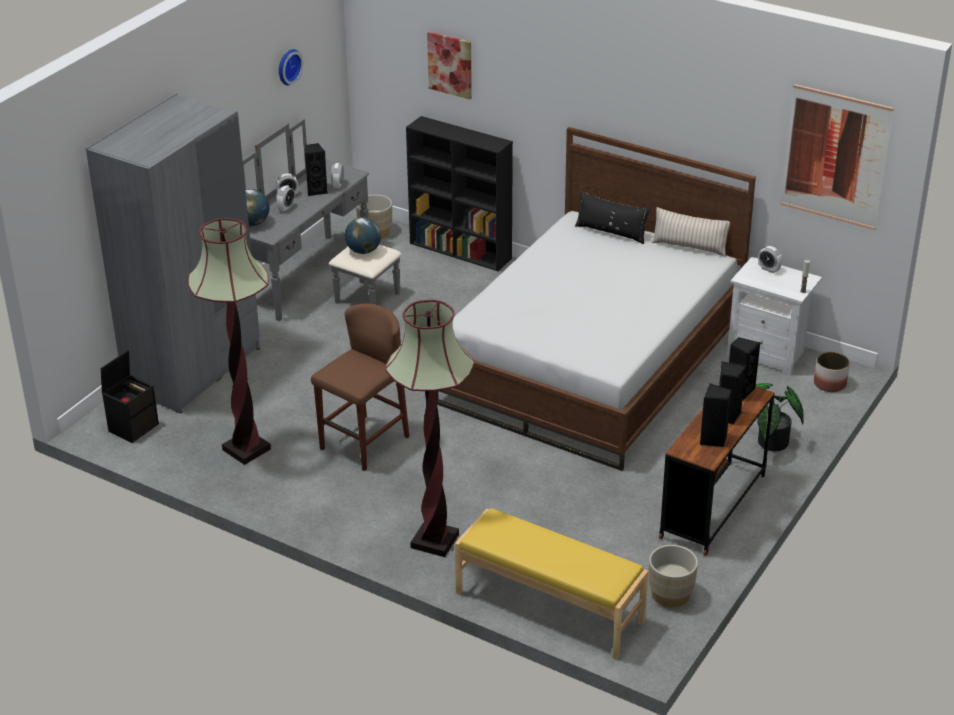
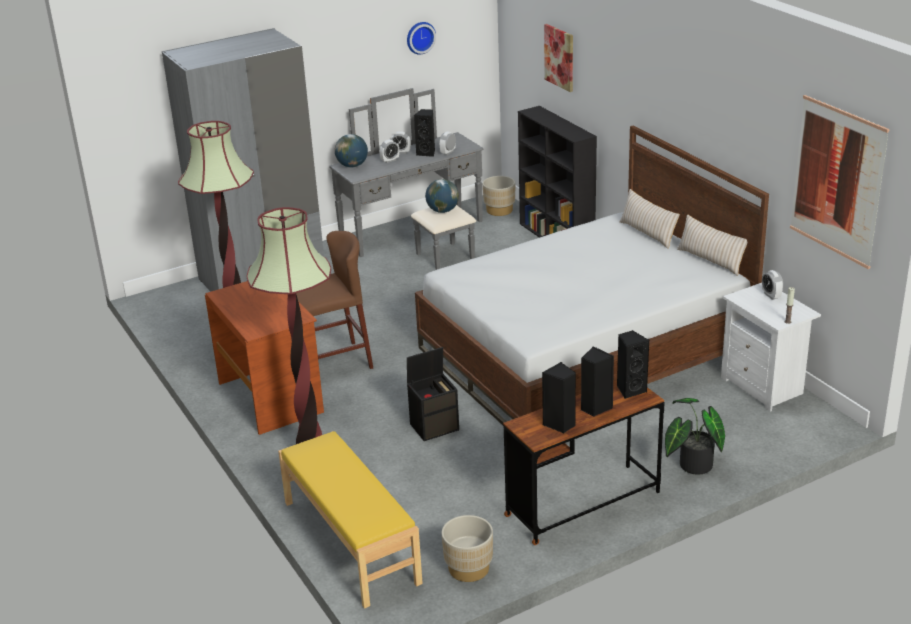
camera: 30 degrees right, 5 degrees down
(133, 427) = (179, 305): black storage box -> black storage box (435, 426)
(337, 496) = (271, 397): none -> brown desk
(611, 232) = (647, 233): black pillow -> beige pillow
(830, 384) = (804, 429): planter -> none

